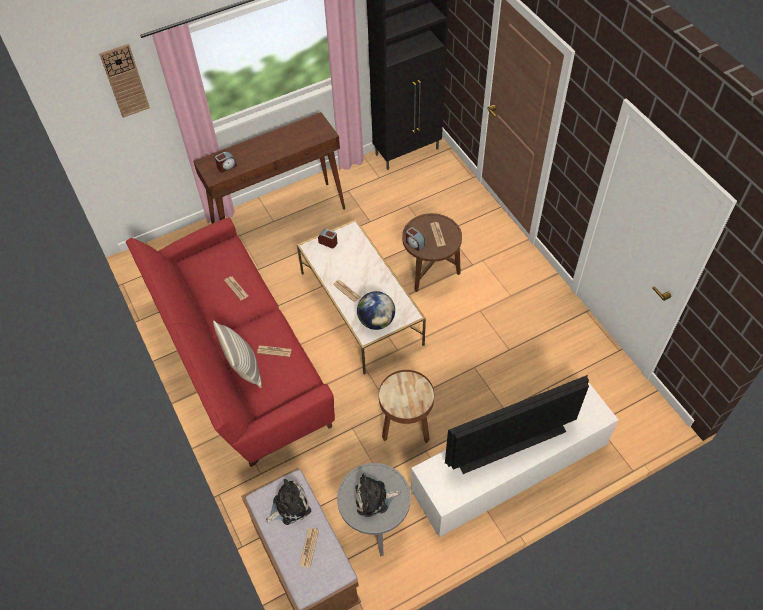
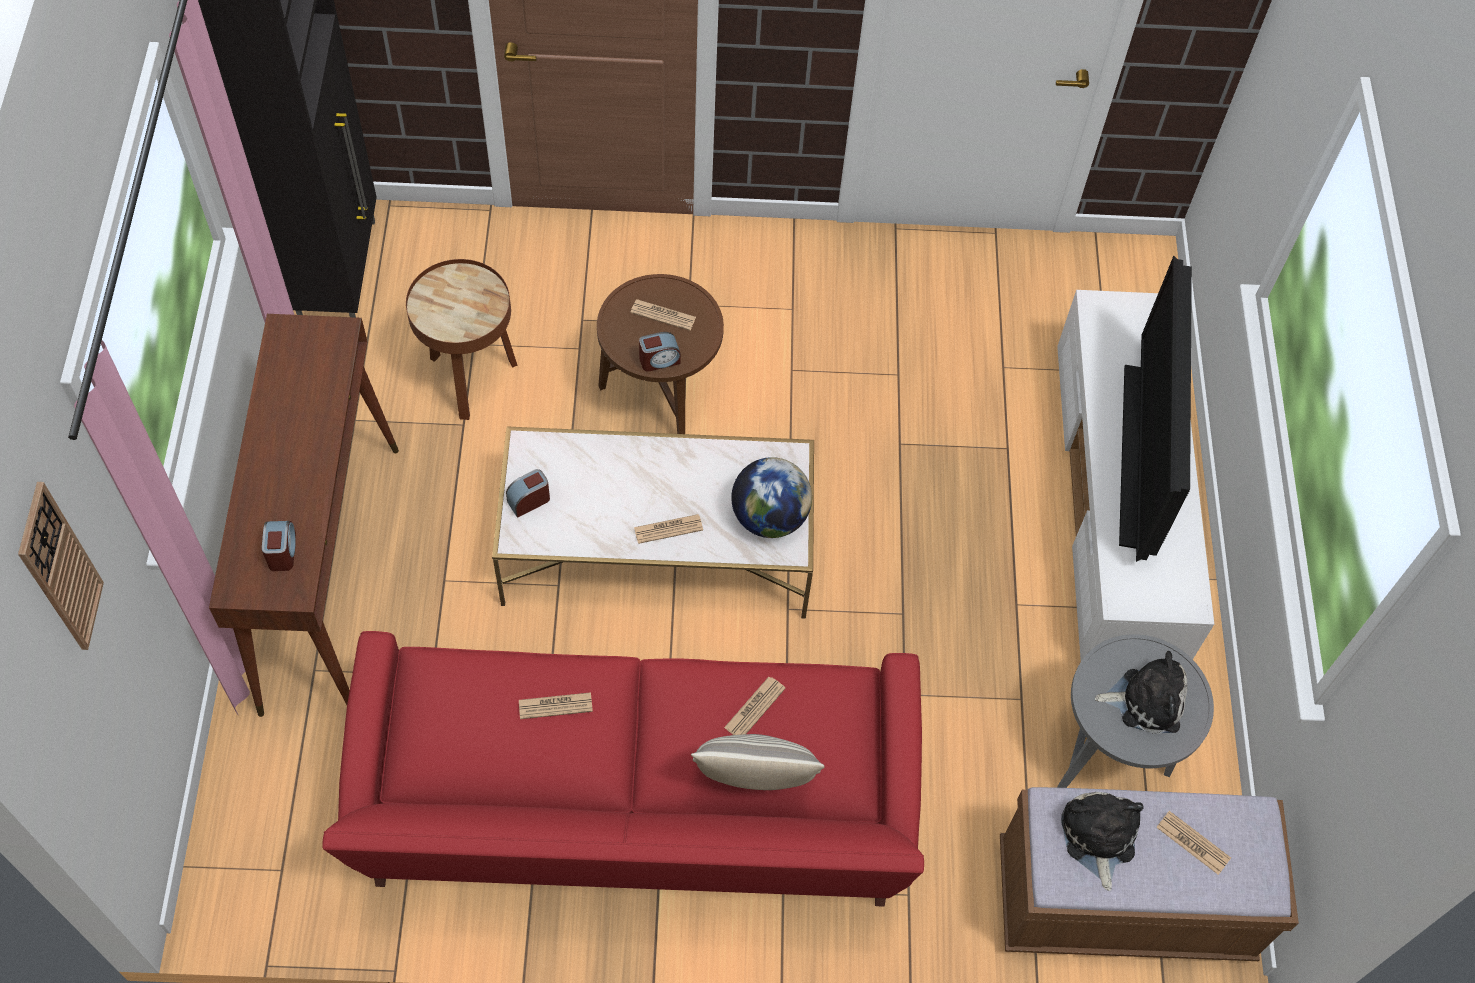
camera: 65 degrees left, 5 degrees up
(374, 498) = (1146, 700): plush toy -> plush toy turned 105 degrees counterclockwise
(406, 428) = (956, 611): brown side table -> brown side table (471, 379)

